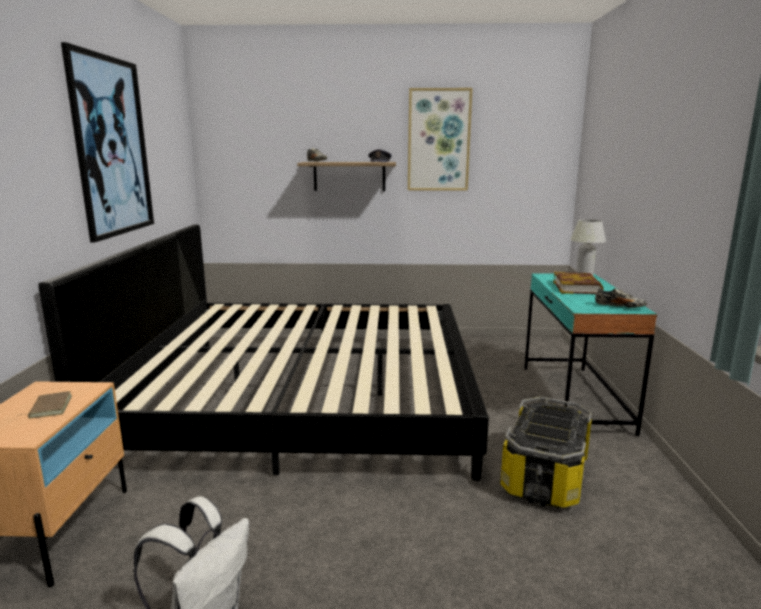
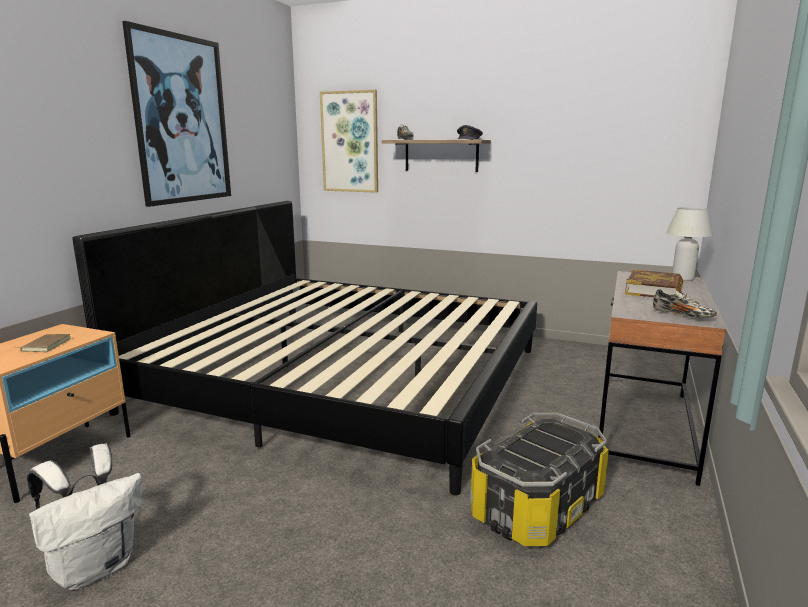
camera: 20 degrees right, 0 degrees up
(438, 140) = (539, 115): picture -> picture (350, 142)
(574, 398) = (644, 427): turquoise desk -> grey desk

